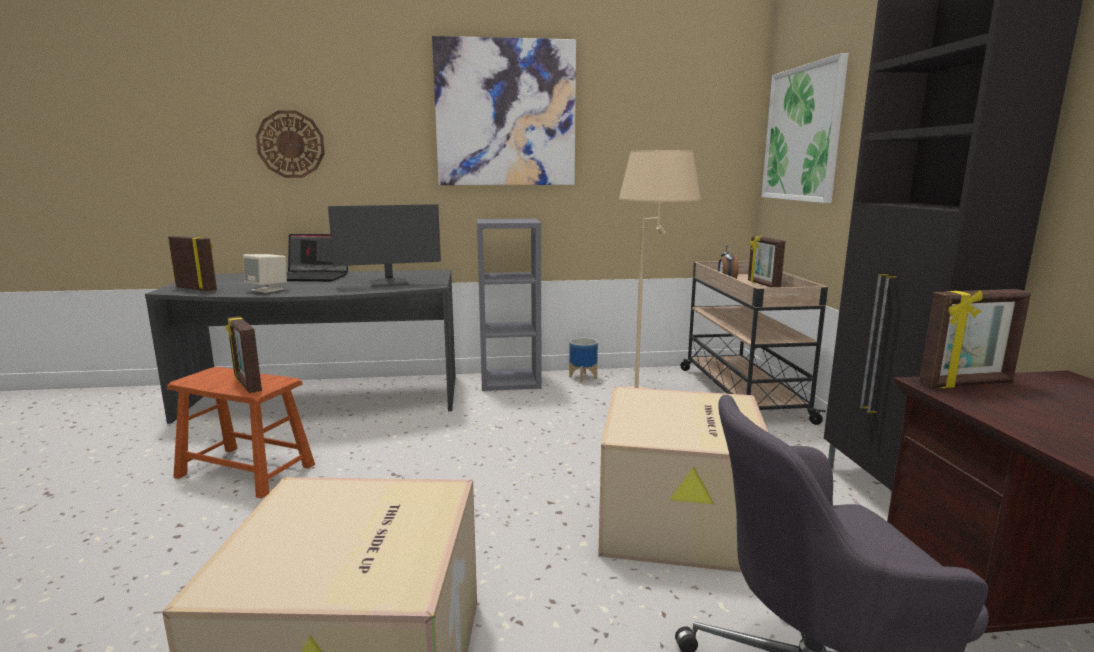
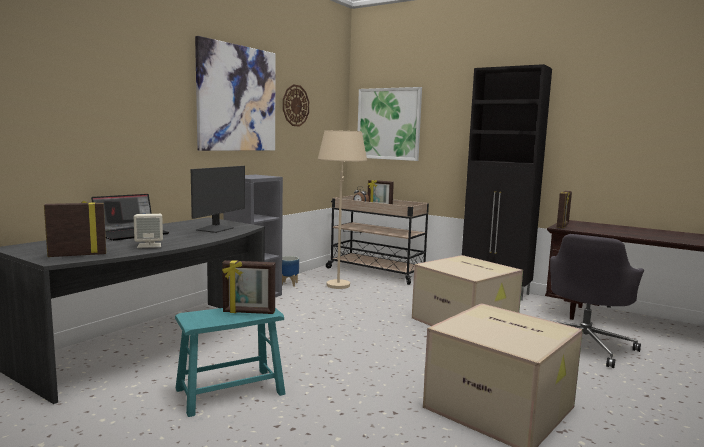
camera: 50 degrees left, 5 degrees down
(246, 471) = (230, 391): brown stool -> turquoise stool
(291, 144) = (86, 112): wall clock -> wall clock (295, 105)

